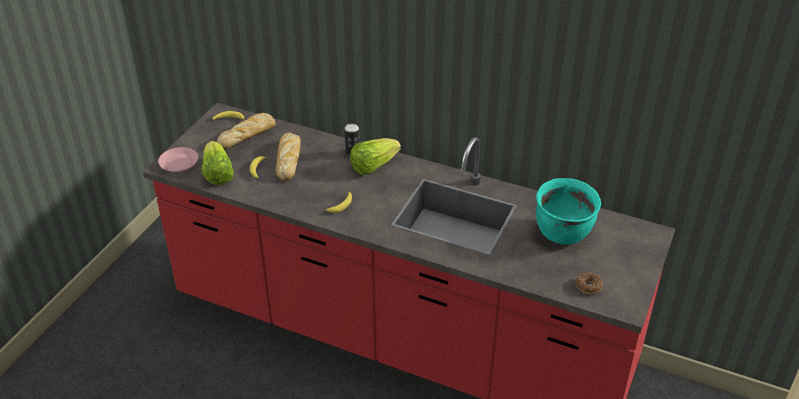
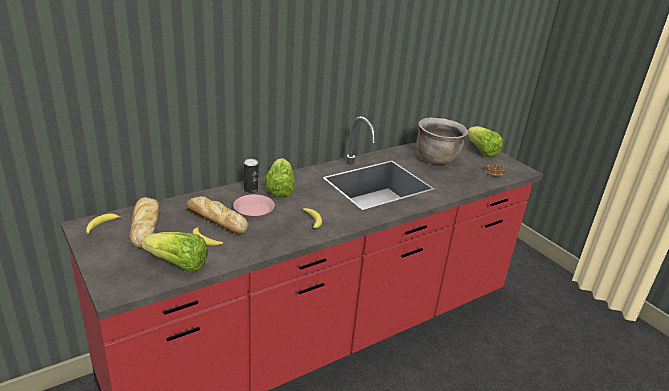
camera: 60 degrees left, 10 degrees down
(179, 163) = (123, 282): pink plate -> pink plate (254, 209)
(563, 233) = (436, 159): turquoise cooking pot -> brown cooking pot
(635, 260) = (481, 151): none -> lettuce

